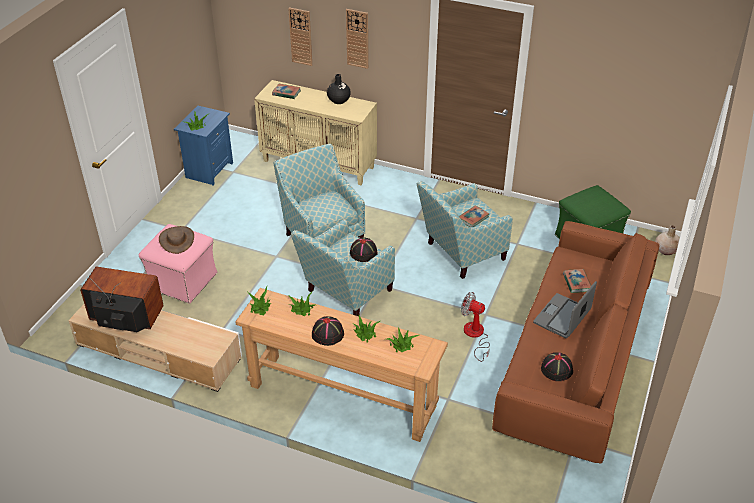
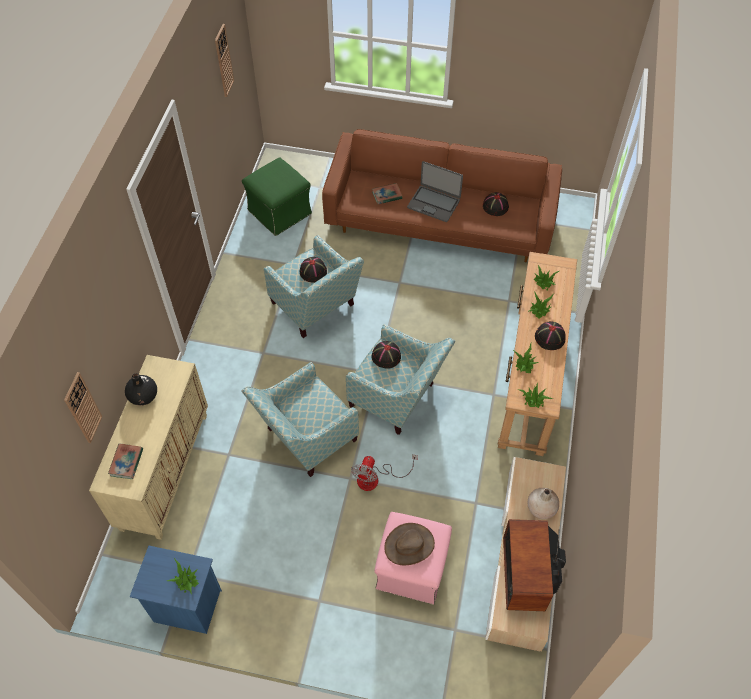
camera: 100 degrees left, 15 degrees up
(357, 38) = (112, 327): wall clock -> wall clock (223, 61)
(473, 218) = (313, 271): book -> black hat
(475, 336) = (429, 288): fan -> fan (375, 478)
(666, 250) = (286, 159): beige vase -> beige vase (541, 508)

